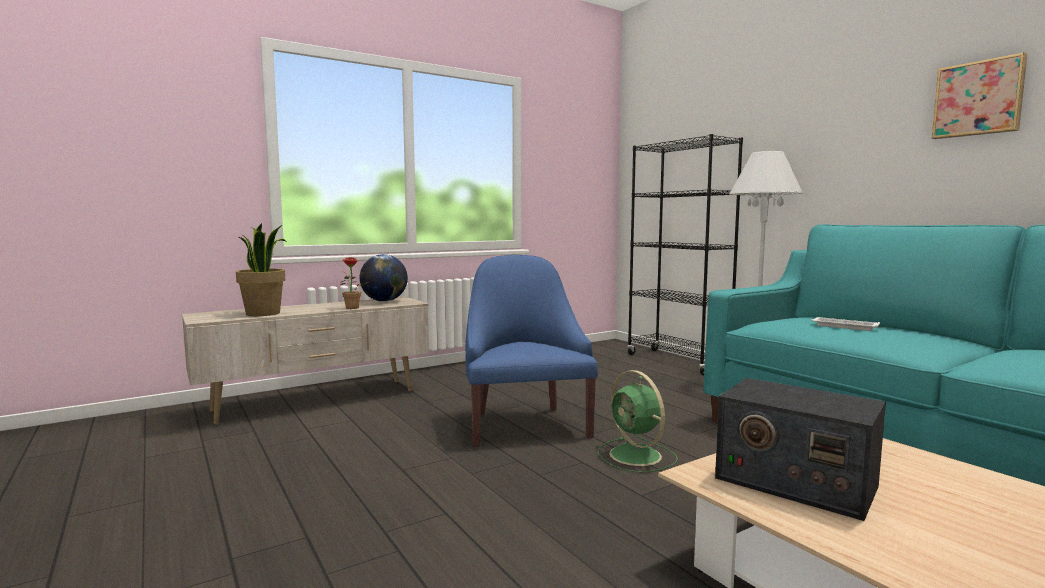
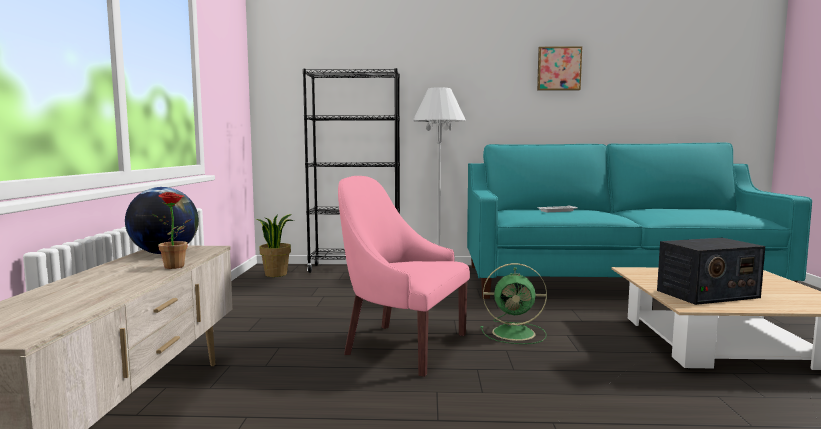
camera: 55 degrees left, 0 degrees up
(264, 313) = (81, 301): potted plant -> potted plant (276, 274)
(525, 424) = (402, 345): blue armchair -> pink armchair

